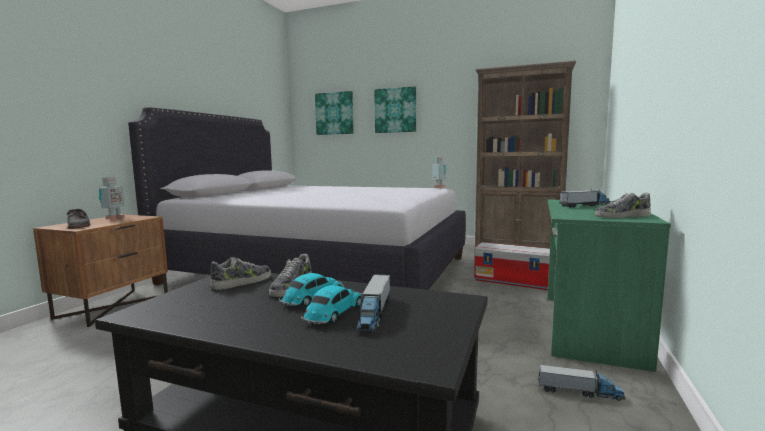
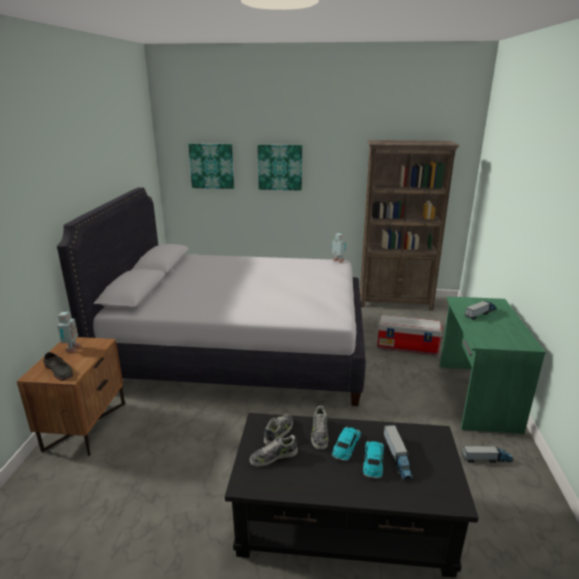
camera: 15 degrees left, 15 degrees up
(621, 216) = (513, 338): shoe -> shoe (273, 456)

